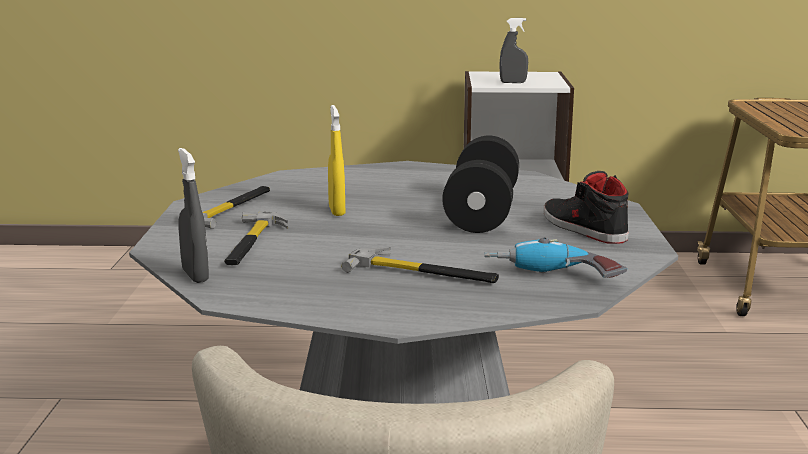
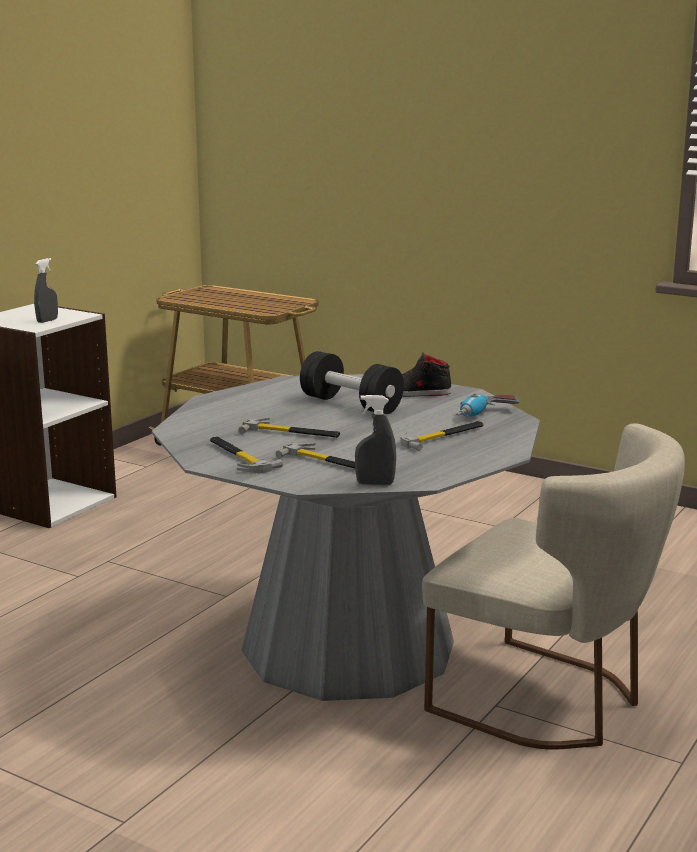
camera: 60 degrees left, 0 degrees up
(337, 211) = (291, 433): yellow spray bottle -> hammer

